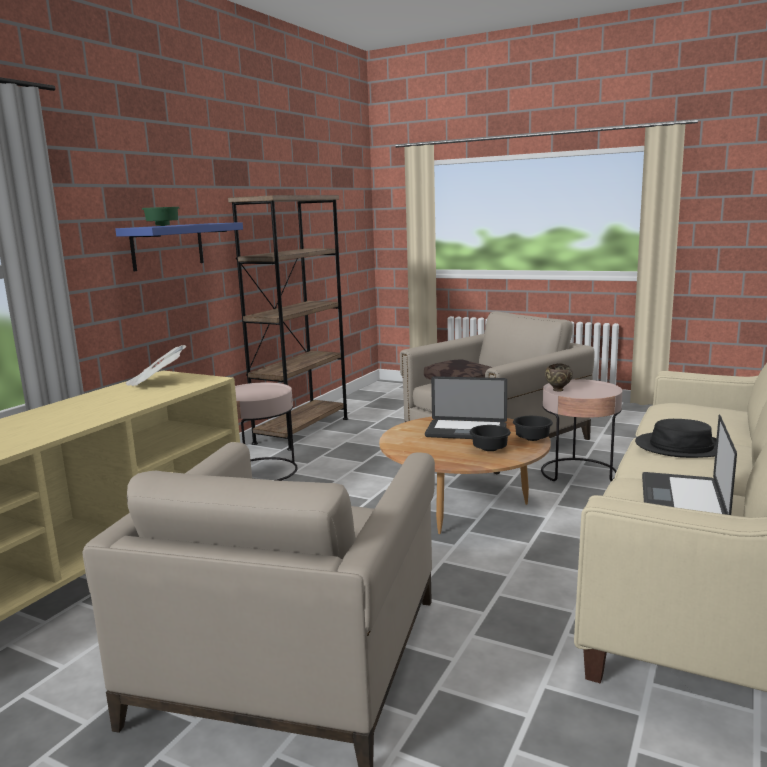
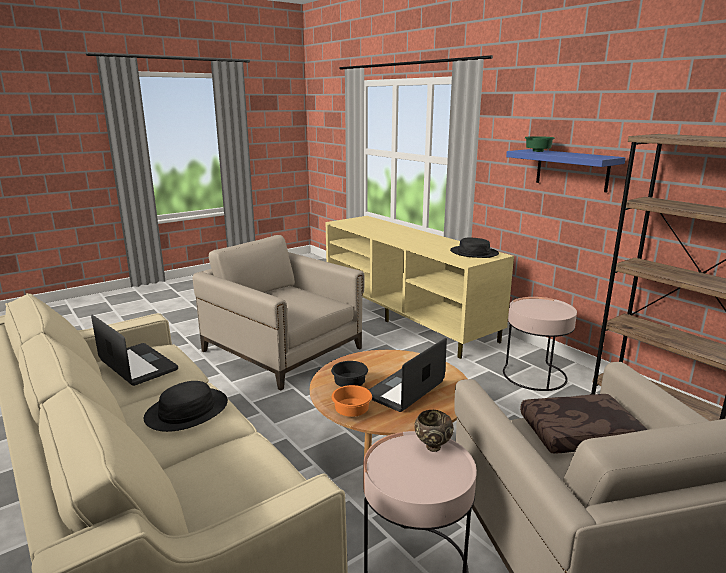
camera: 115 degrees right, 5 degrees up
(156, 382) = (474, 253): newspaper -> black hat
(531, 439) = (351, 411): black bowl -> orange bowl

